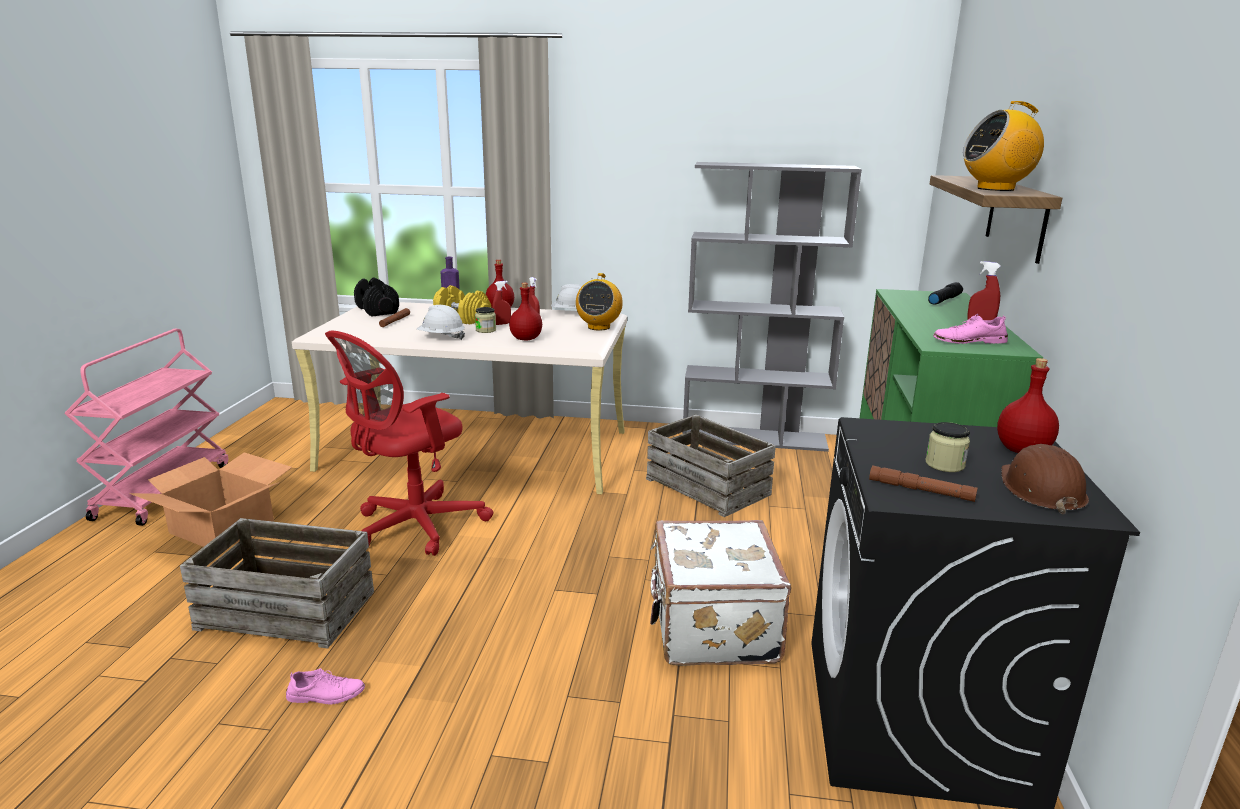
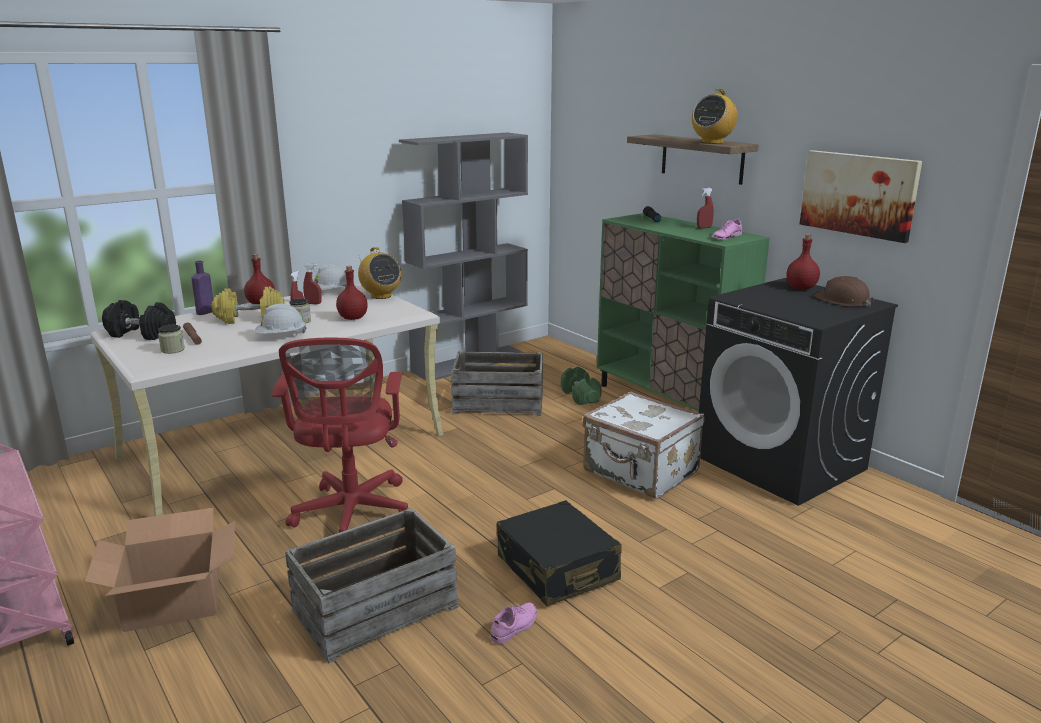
camera: 45 degrees left, 0 degrees up
(451, 669) = (557, 569): none -> black suitcase
(805, 516) = (581, 396): none -> green dumbbell
(921, 490) = (815, 315): brown flashlight -> none
(944, 464) = (796, 303): jar -> jar (172, 350)
(1138, 302) = (858, 194): none -> picture

